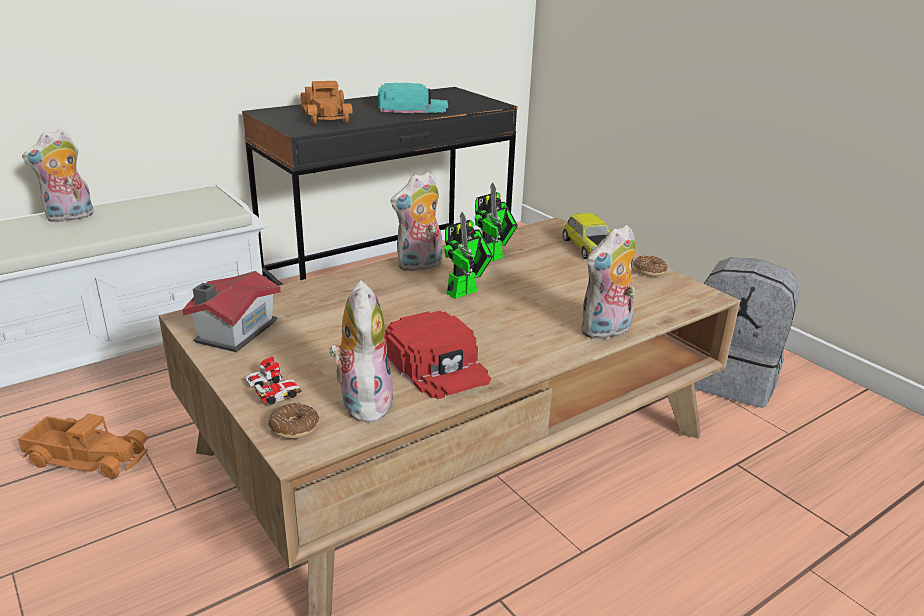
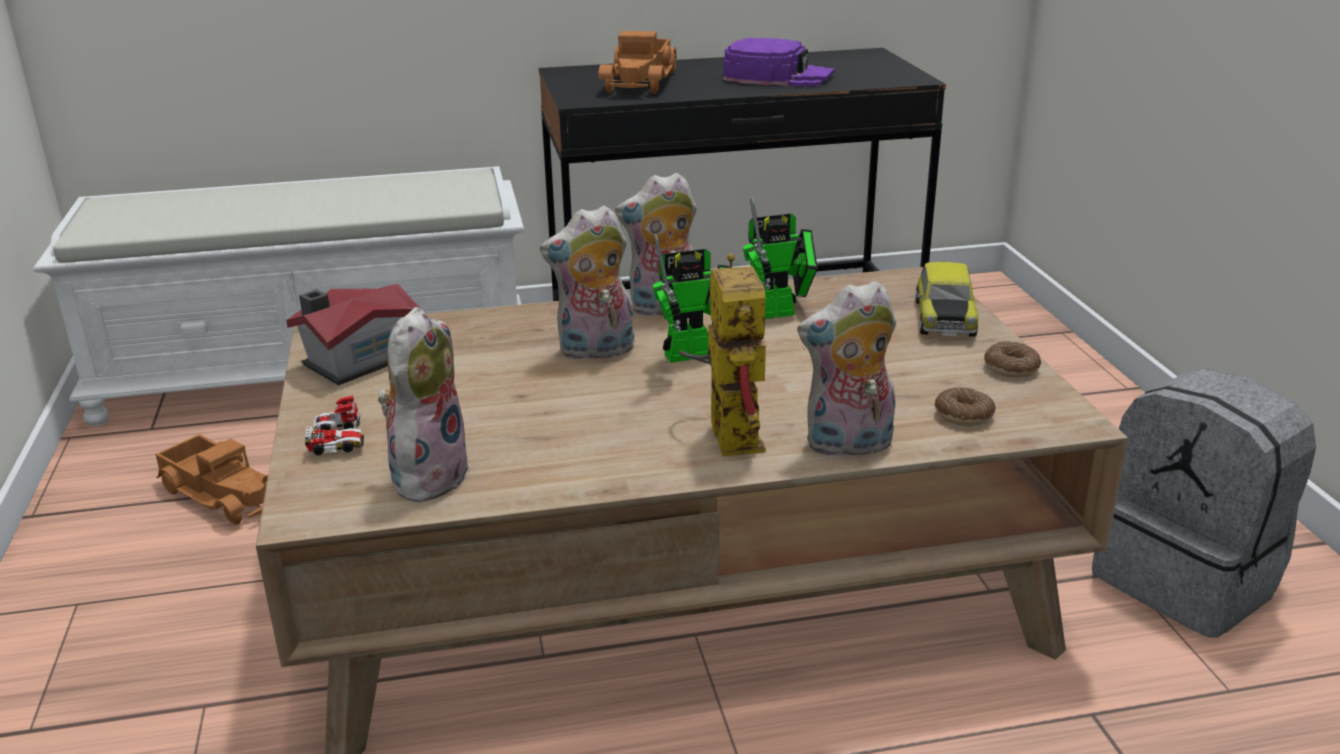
camera: 25 degrees right, 0 degrees up
(69, 217) = (291, 192): plush toy -> plush toy (595, 352)
(294, 427) = (322, 489): donut -> donut (963, 415)
(412, 107) = (778, 76): turquoise cap -> purple cap
(437, 364) = (564, 446): red cap -> none
(529, 335) = (726, 431): none -> toy robot

